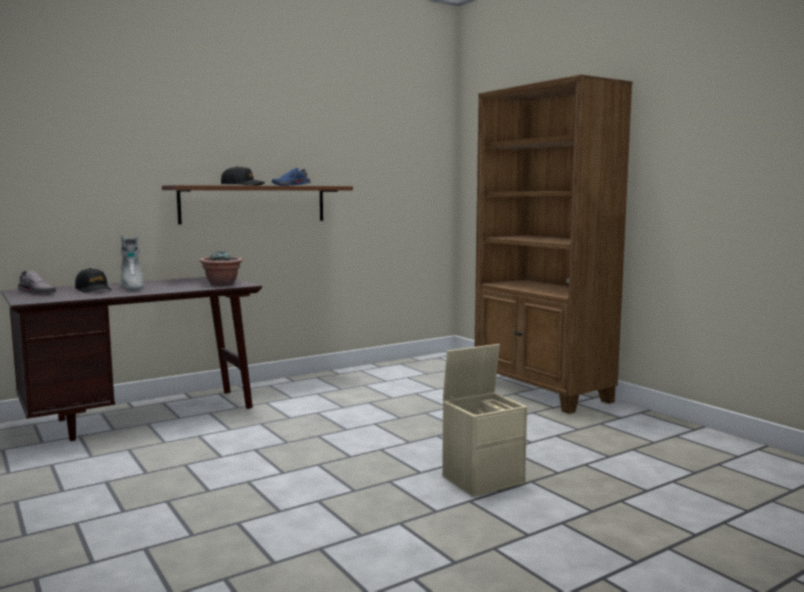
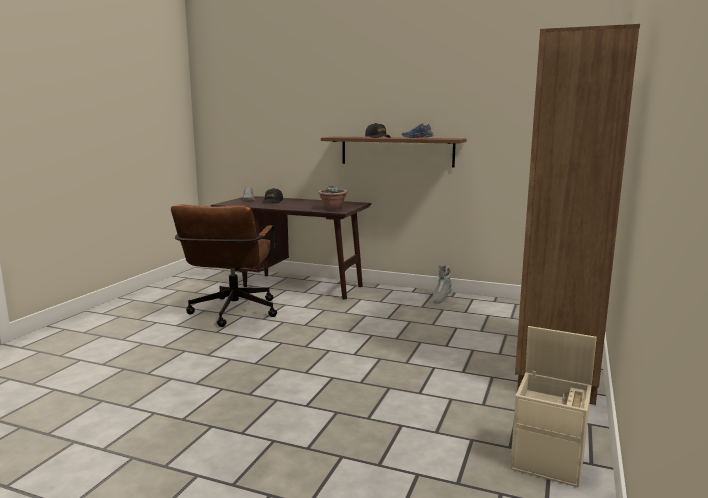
camera: 55 degrees right, 5 degrees up
(132, 288) = (290, 203): grey boot -> grey boot (441, 299)
(162, 469) = (232, 314): none -> brown office chair
(483, 479) = (319, 394): beige storage box -> beige storage box (549, 462)

